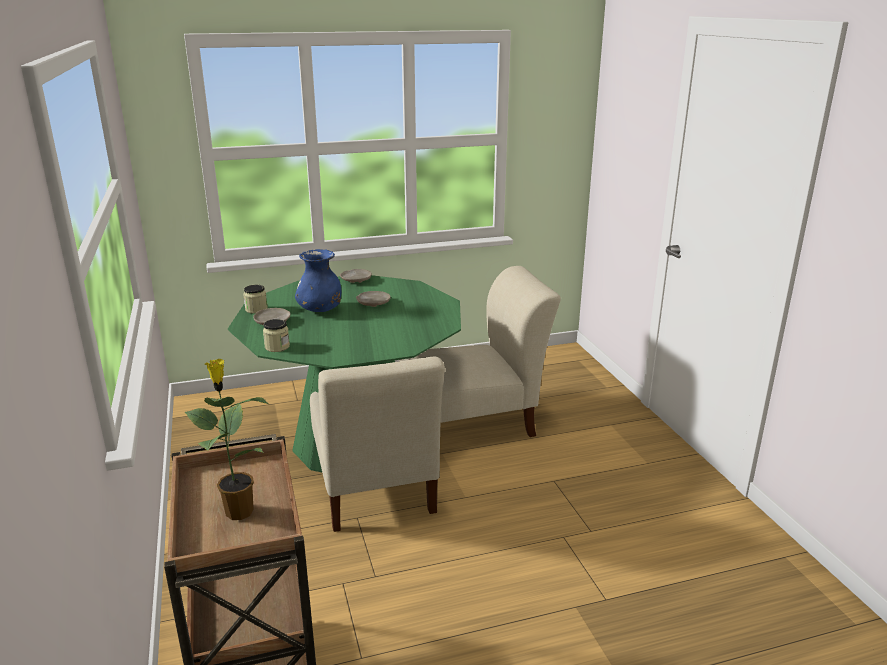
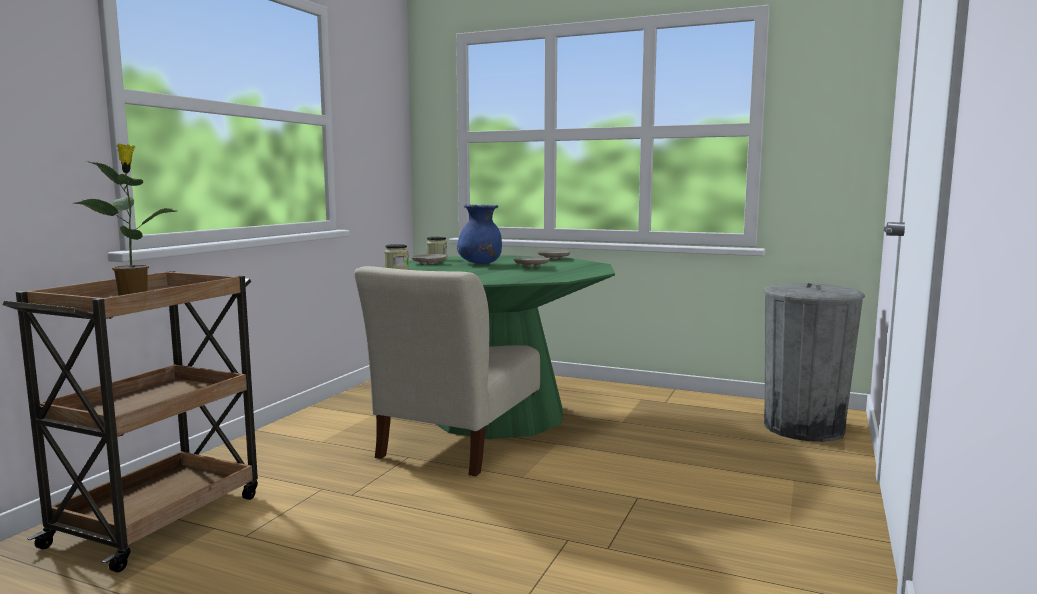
camera: 40 degrees right, 15 degrees down
(474, 423) = (627, 434): beige chair -> none
(563, 373) = (803, 427): none -> grey trash can

